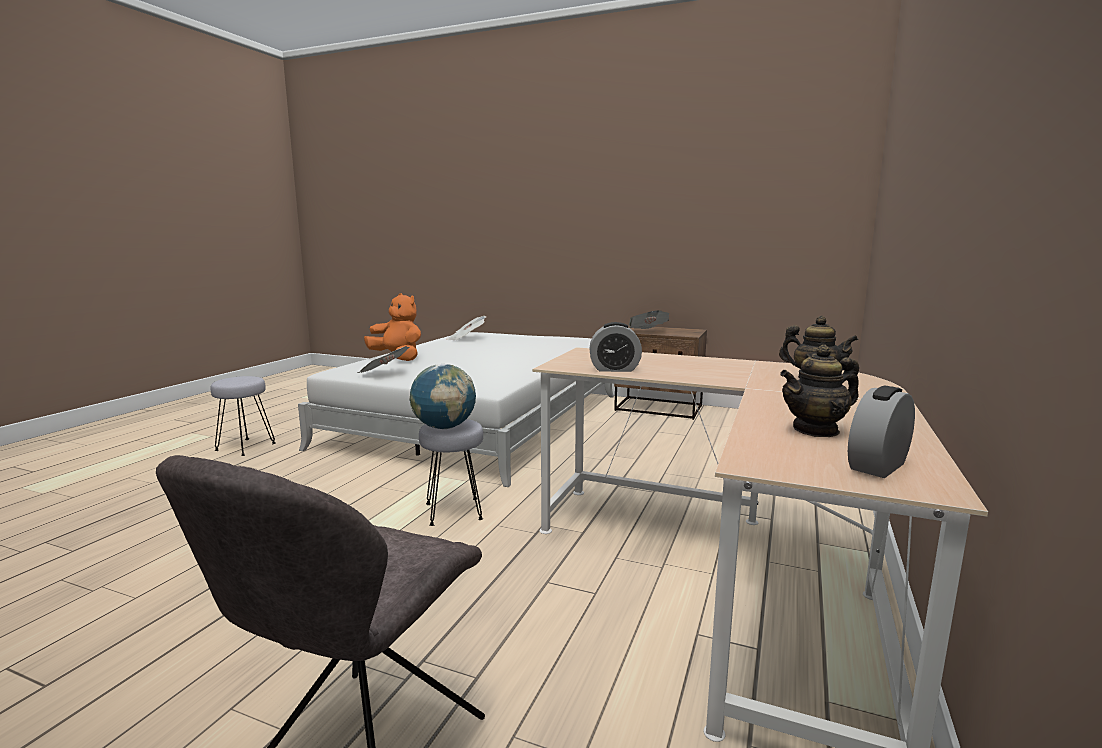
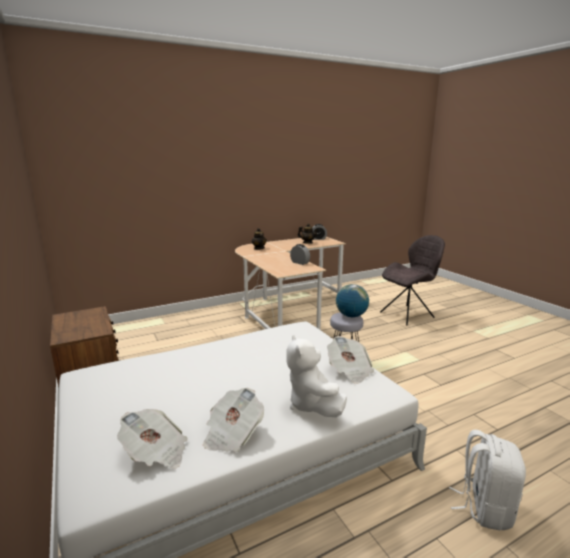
camera: 140 degrees left, 5 degrees up
(246, 447) = (484, 507): grey stool -> white backpack
(398, 358) = (312, 405): orange plush toy -> white plush toy
(648, 332) = (96, 324): newspaper -> newspaper (232, 434)

